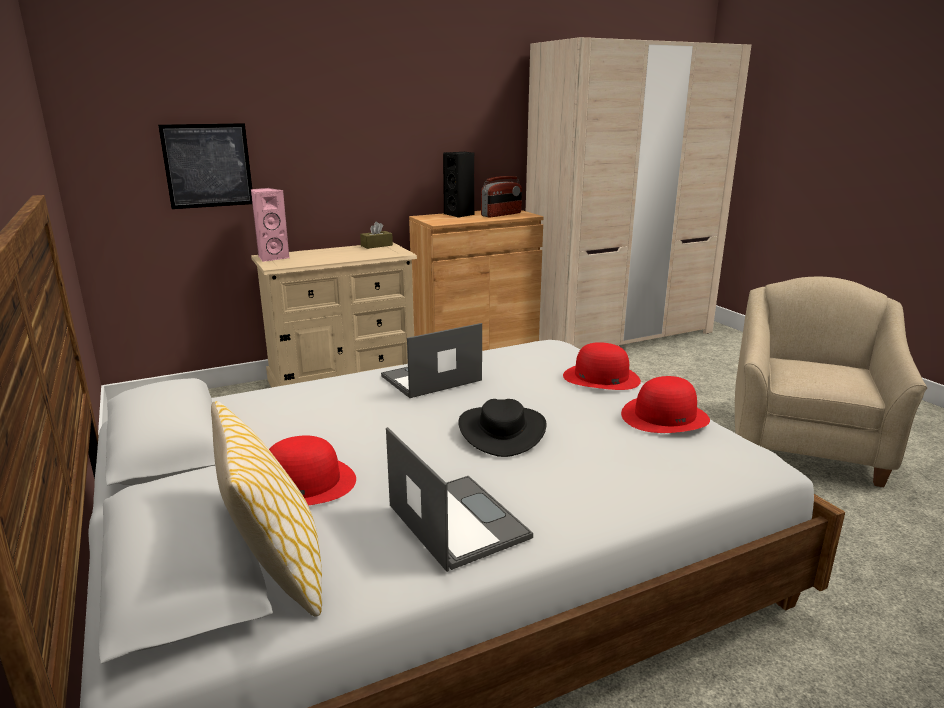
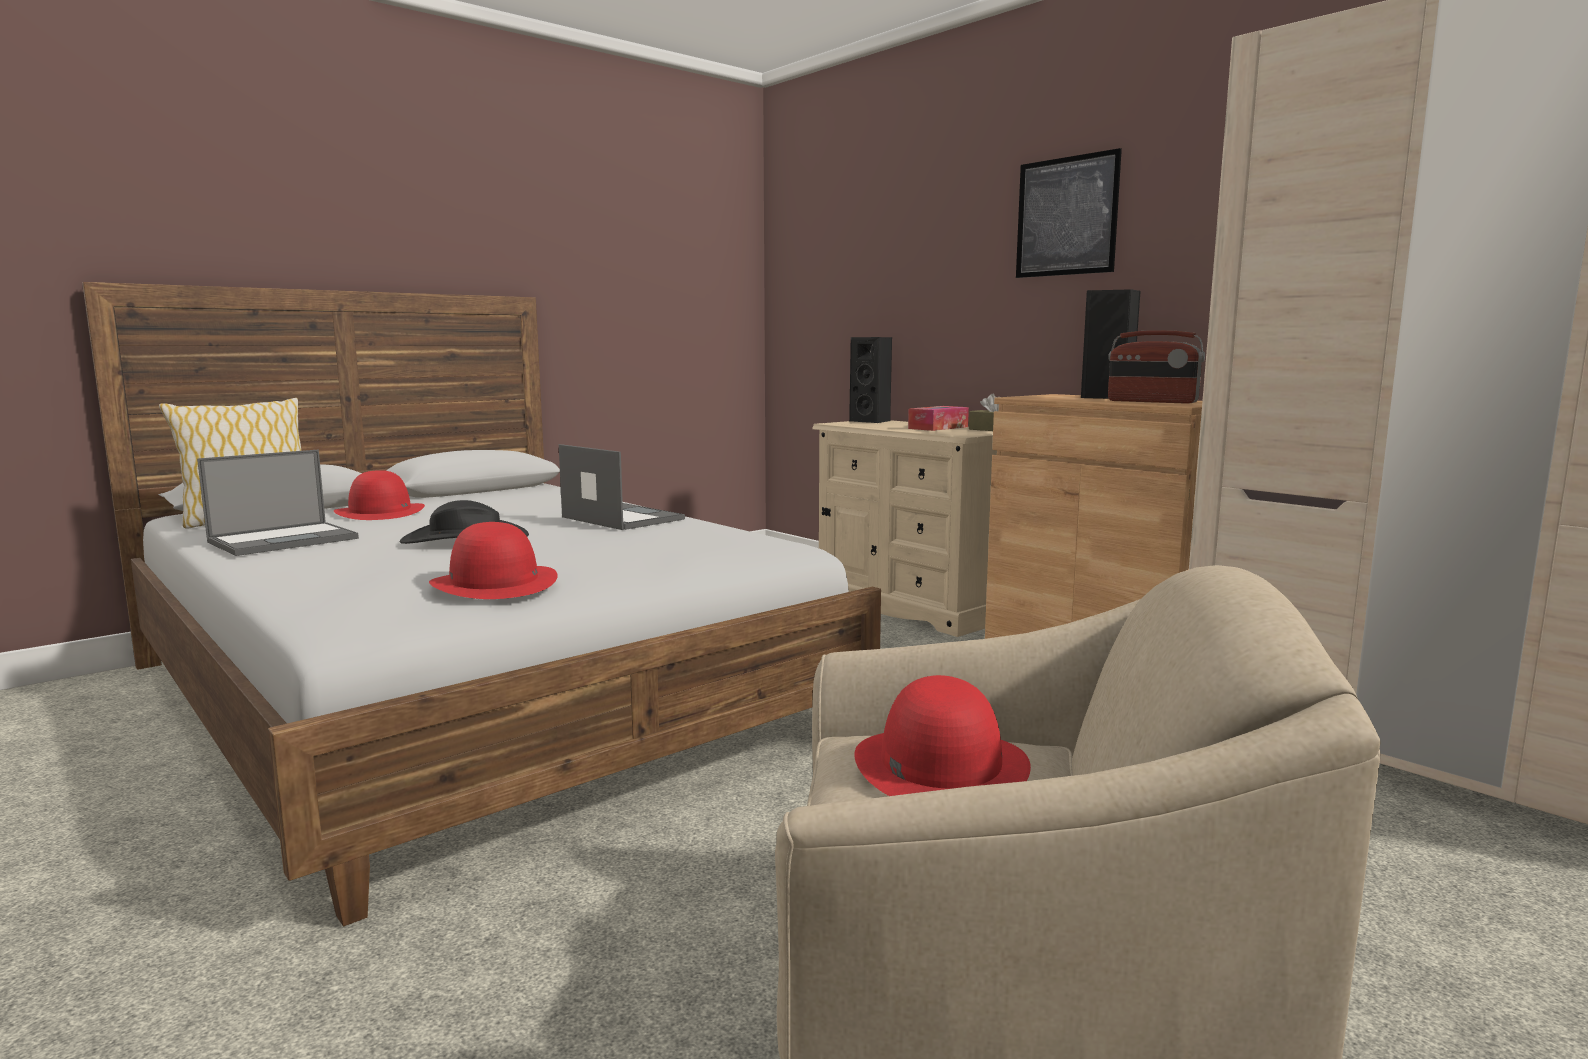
camera: 75 degrees right, 10 degrees down
(208, 166) = (857, 311): picture -> picture (1066, 216)
(272, 257) = (872, 421): pink speaker -> black speaker
(347, 252) = (938, 428): none -> tissue box
(601, 378) = (645, 563): red hat -> red hat (940, 765)

